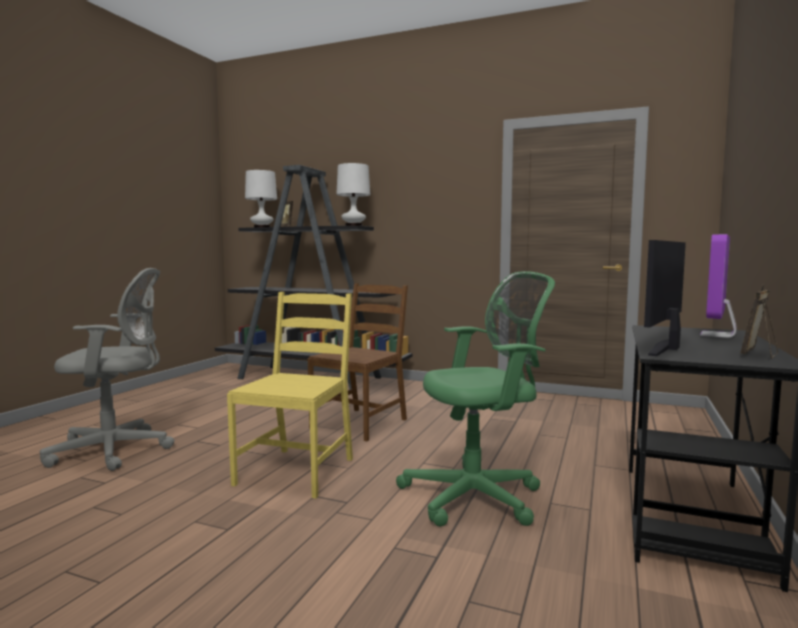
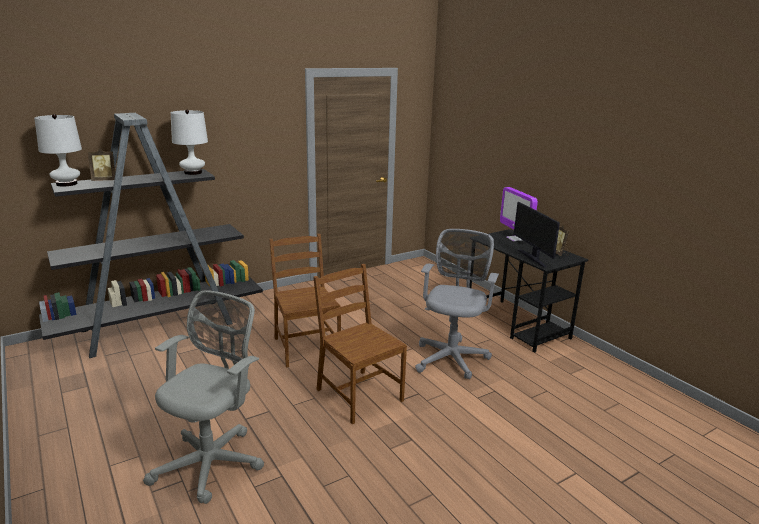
camera: 55 degrees left, 15 degrees up
(297, 471) = (358, 395): yellow chair -> brown chair
(478, 496) = (452, 357): green office chair -> grey office chair

